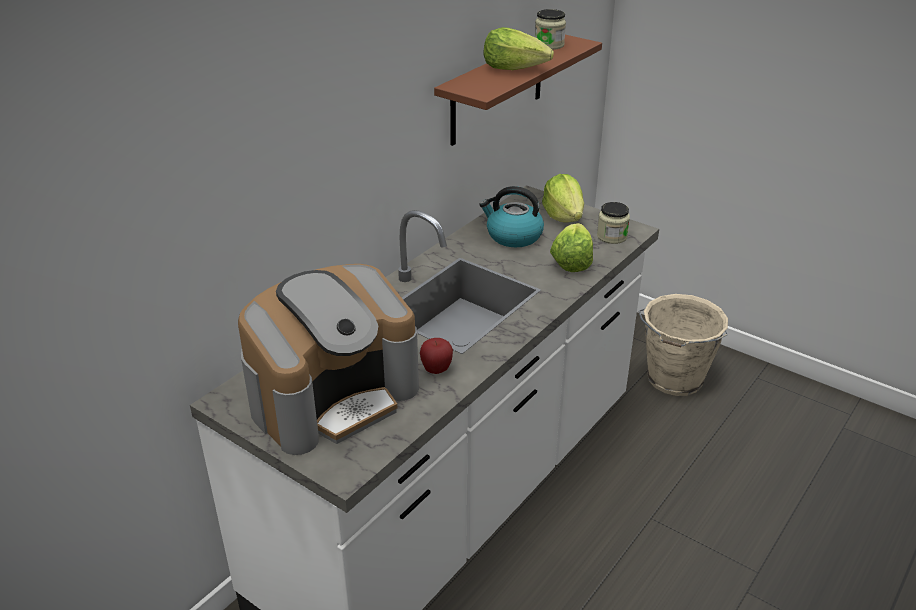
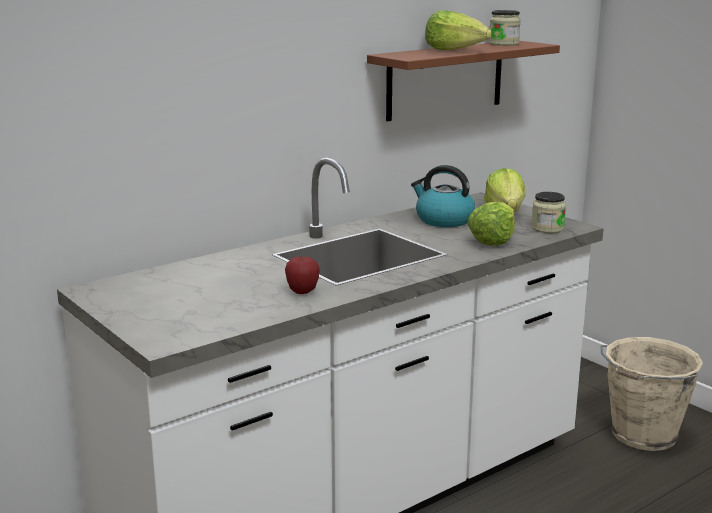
camera: 15 degrees right, 15 degrees down
(333, 396) = (190, 297): coffee machine -> none

